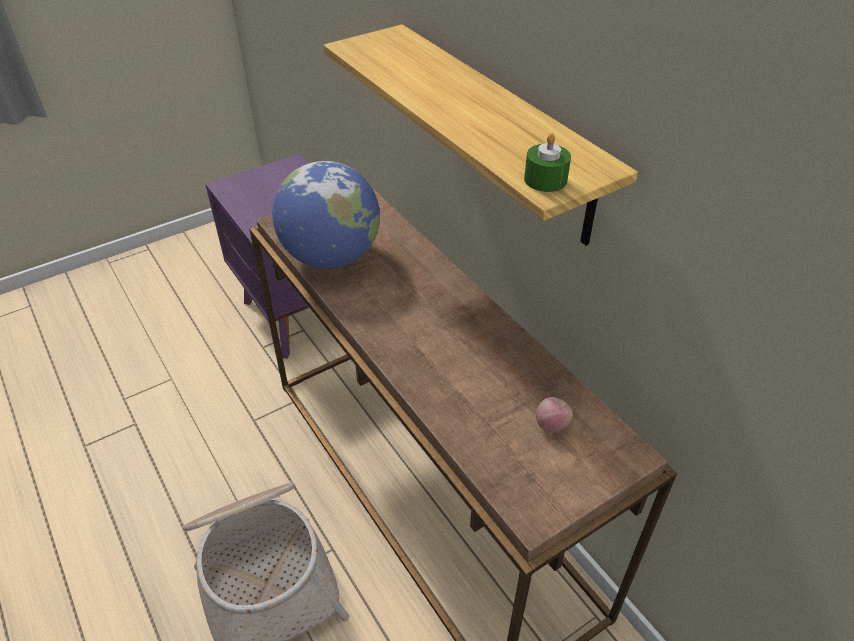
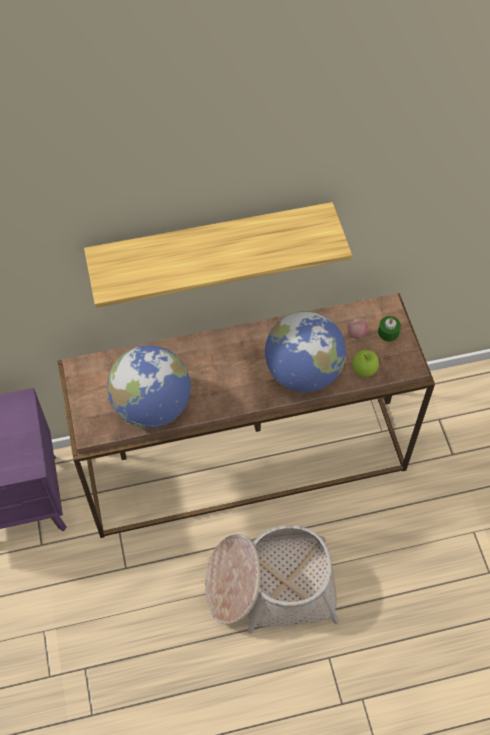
camera: 70 degrees left, 15 degrees up
(448, 380) = (303, 372): none -> globe
(489, 452) = (364, 370): none -> apple
(545, 179) = (325, 243): green candle -> green candle (388, 332)

